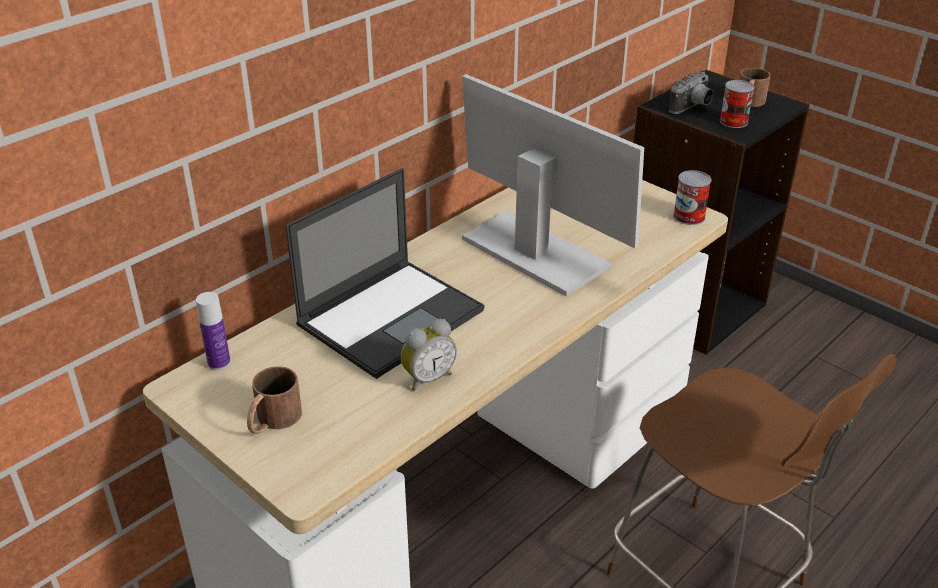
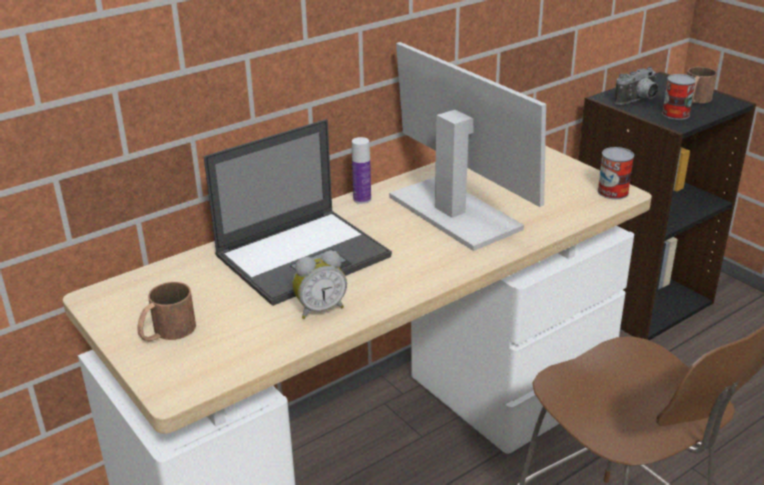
camera: 10 degrees right, 5 degrees down
(219, 363) = (136, 281): bottle -> bottle (362, 199)

